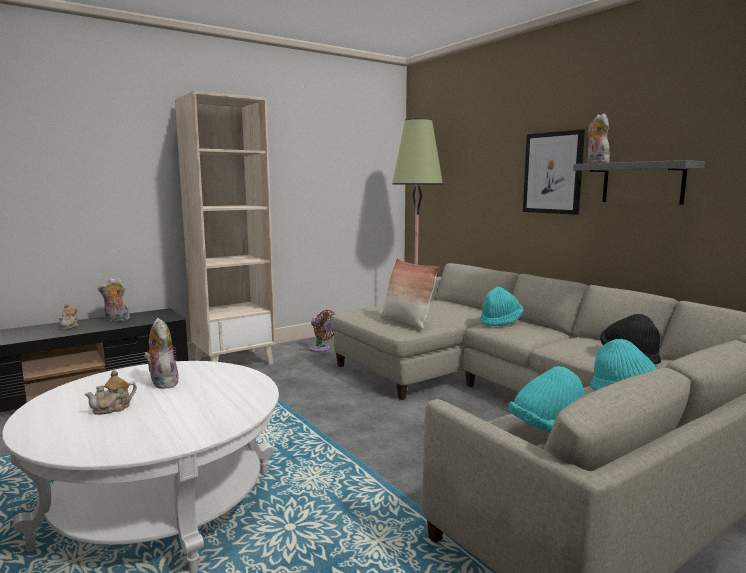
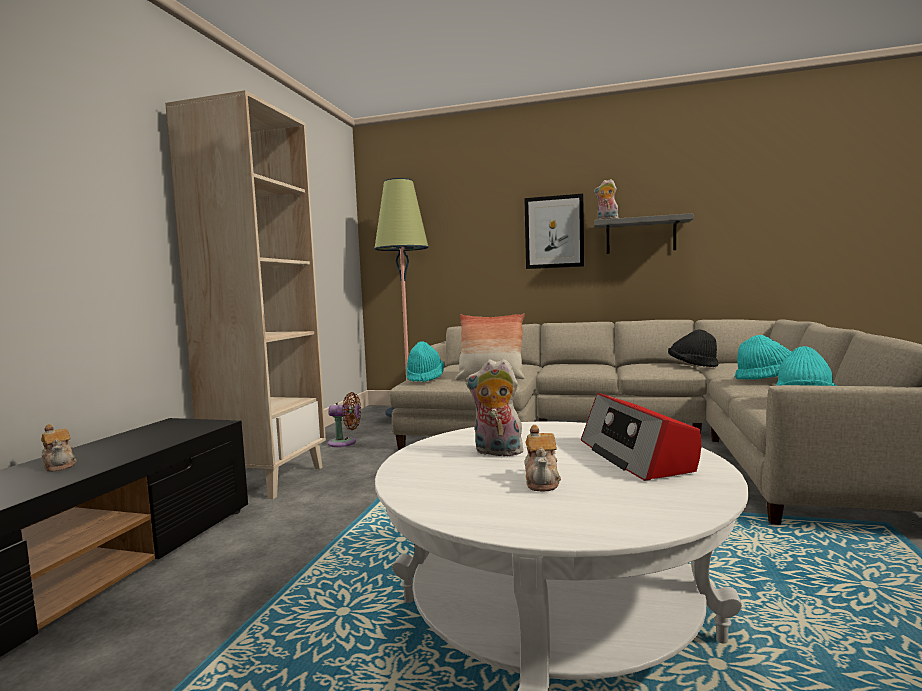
camera: 40 degrees left, 5 degrees down
(116, 320) = (128, 442): plush toy -> none
(196, 415) = (636, 456): none -> radio
(500, 322) = (557, 365): turquoise hat -> turquoise hat (425, 378)

